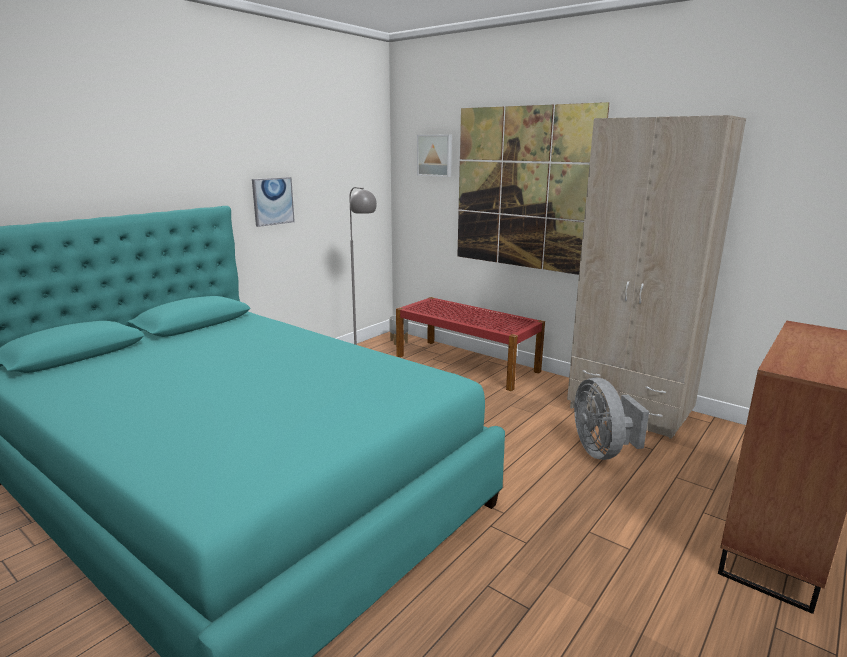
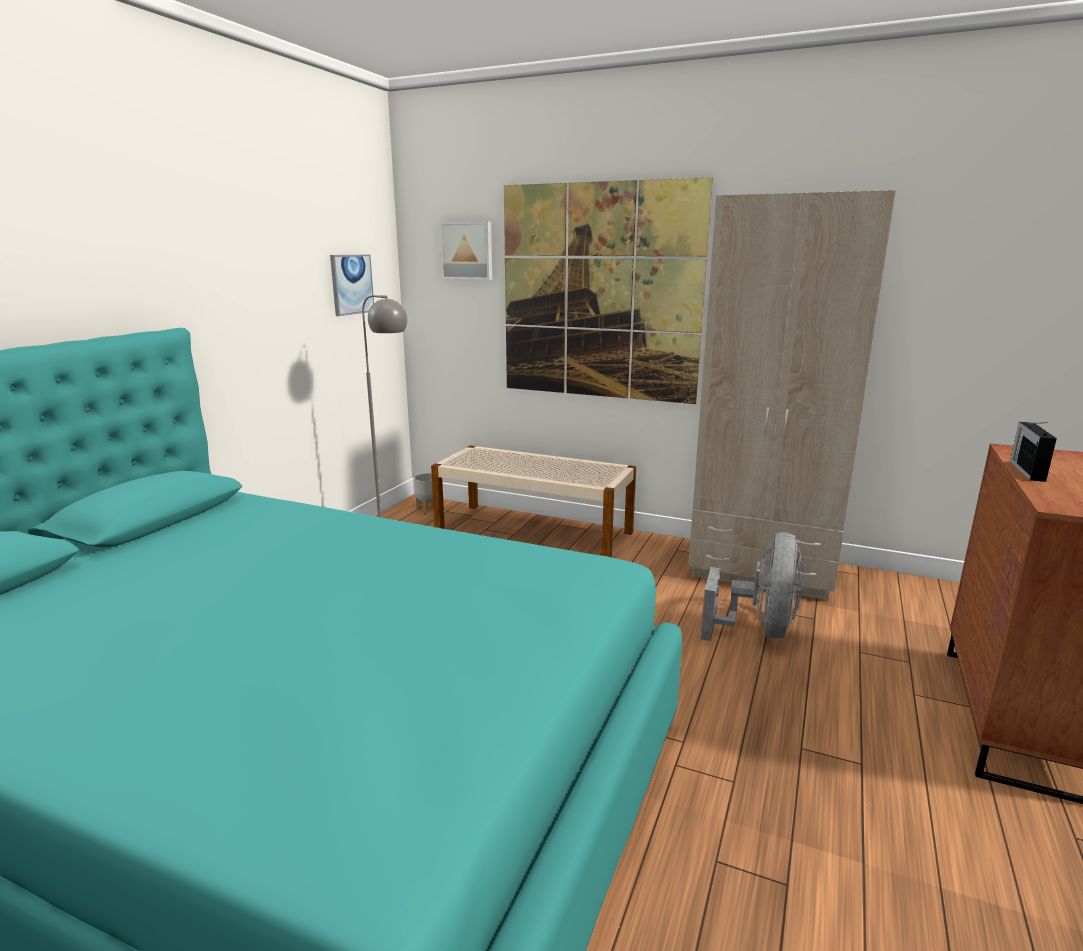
camera: 15 degrees left, 0 degrees up
(273, 201) = (246, 319): picture -> picture (351, 284)
(466, 363) = (534, 531): red bench -> beige bench
(602, 451) = (759, 630): grey fan -> grey fan turned 135 degrees counterclockwise
(789, 342) = (1027, 470): none -> radio

